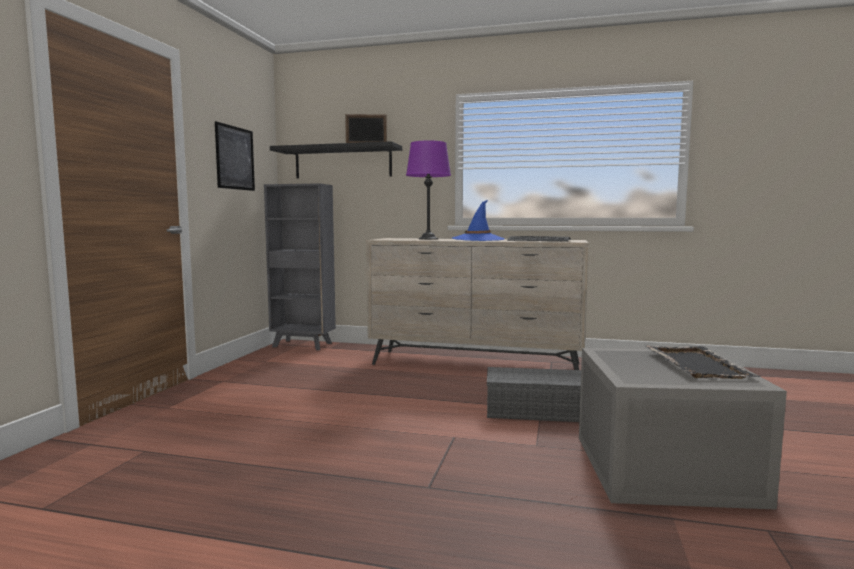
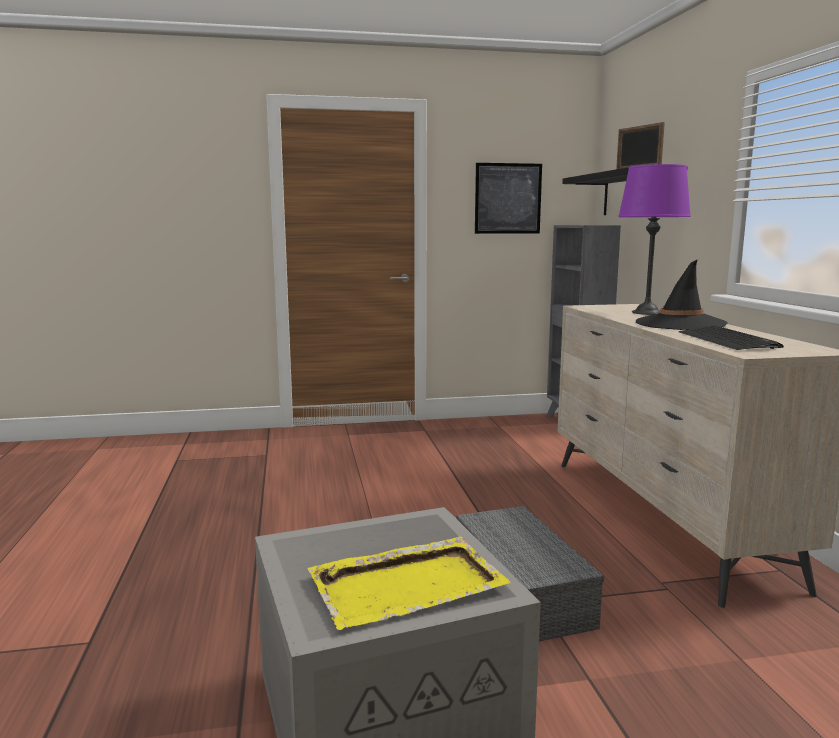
camera: 65 degrees right, 5 degrees up
(478, 239) = (680, 324): blue hat -> black hat
(696, 364) = (409, 585): black tray -> yellow tray

